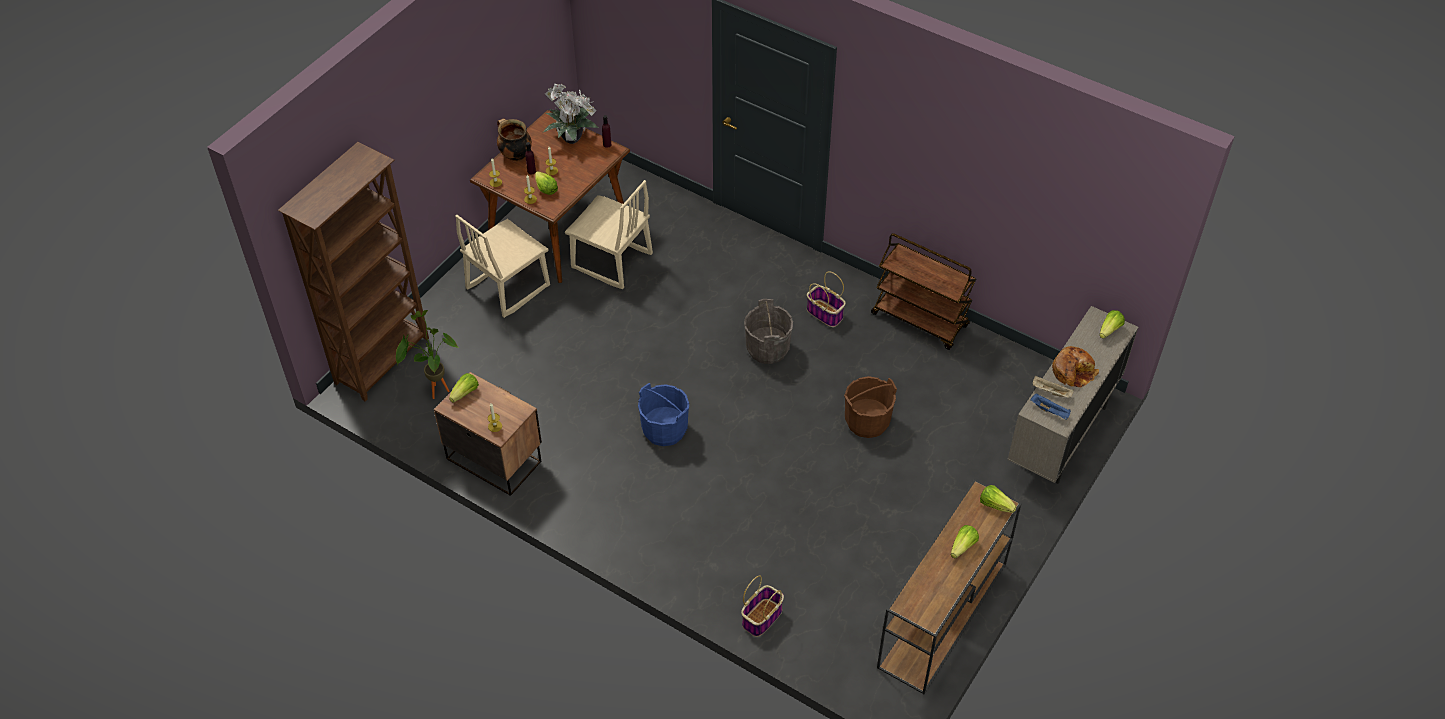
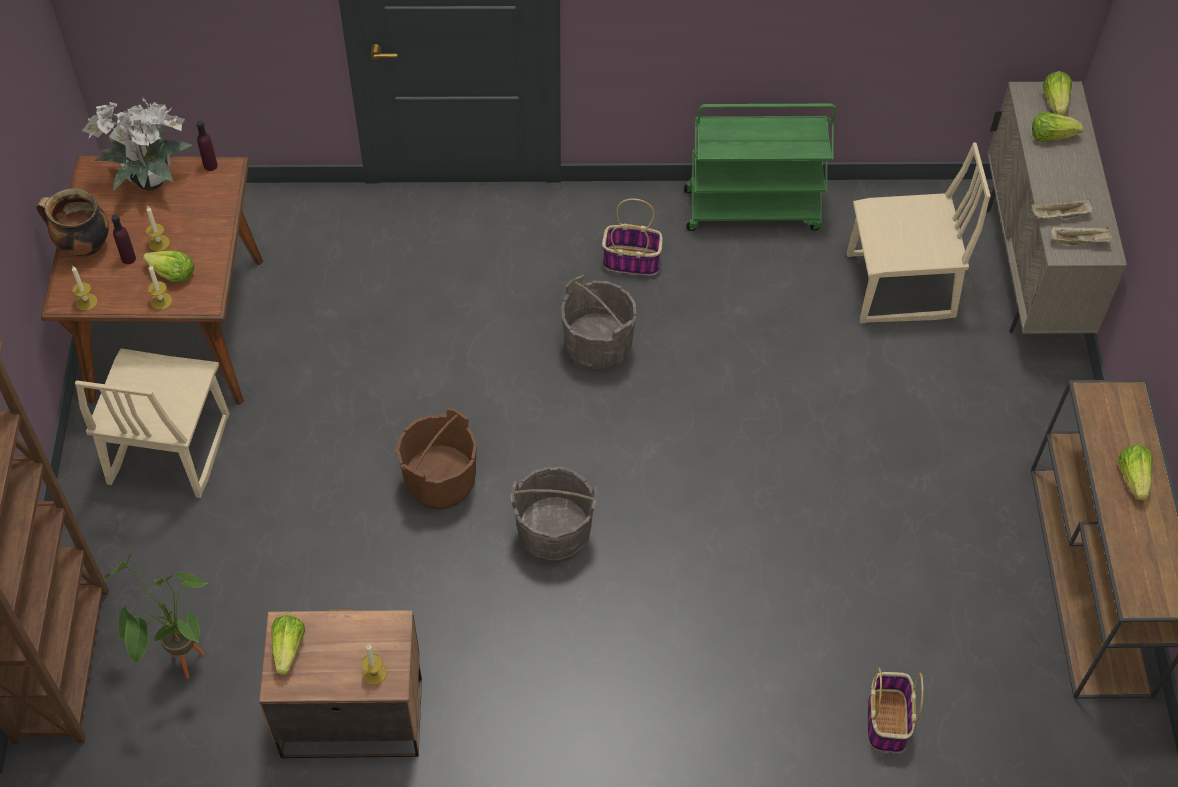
camera: 35 degrees left, 5 degrees up
(611, 262) = (291, 336): beige chair -> beige chair (900, 287)
(664, 429) = (554, 534): blue bucket -> grey bucket
(867, 421) = (798, 376): brown bucket -> brown bucket (440, 482)
(920, 320) = (753, 209): brown cart -> green cart
(995, 505) = (1121, 400): lettuce -> lettuce (1051, 136)
(1050, 411) = (1079, 241): blue tray -> beige tray
(1073, 371) = (1060, 176): bread -> none

